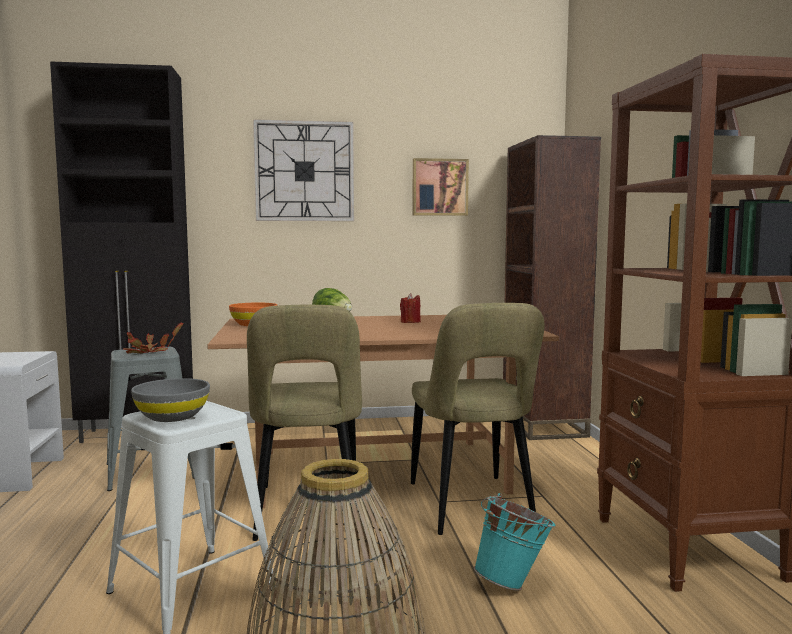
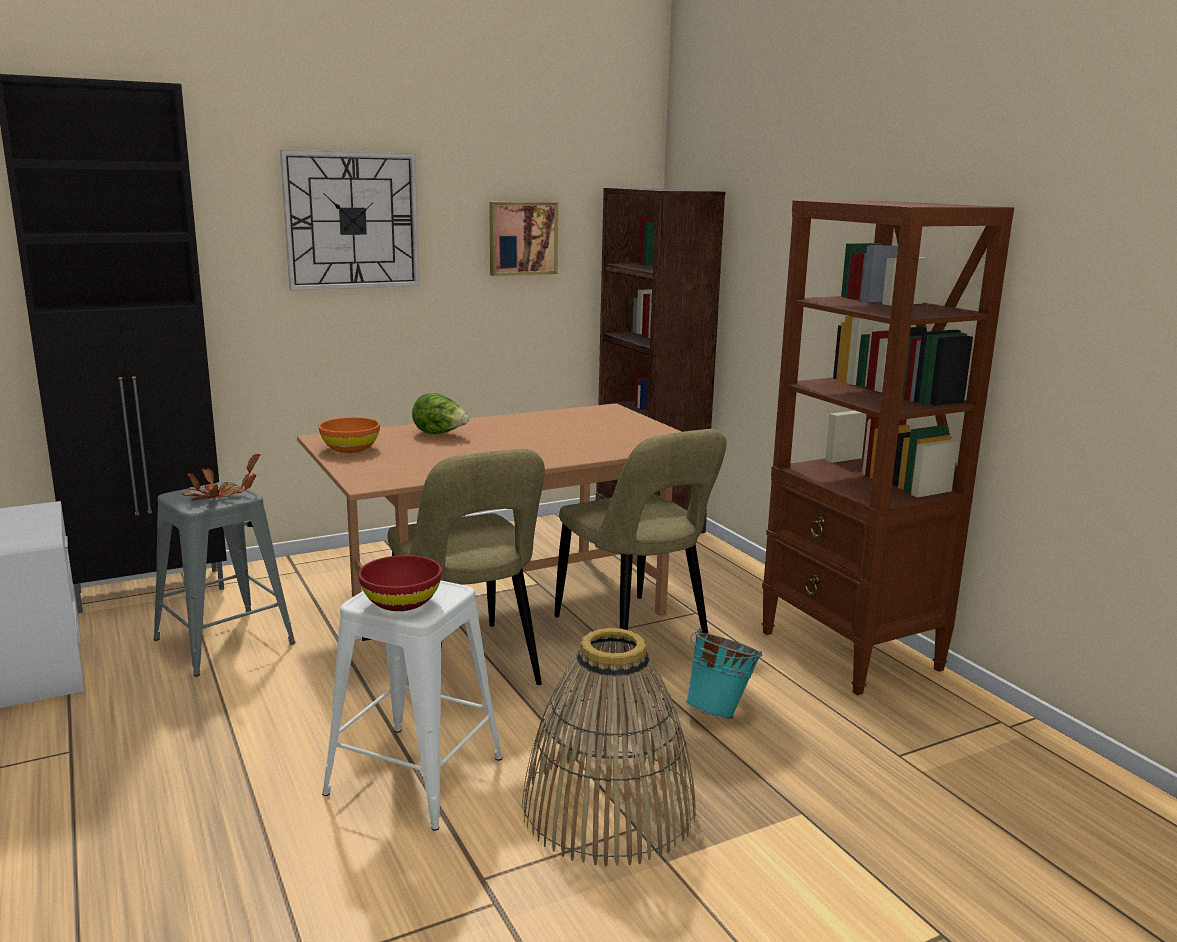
camera: 20 degrees left, 10 degrees up
(172, 417) = (401, 602): grey bowl -> red bowl
(410, 322) = (534, 429): red candle -> none

